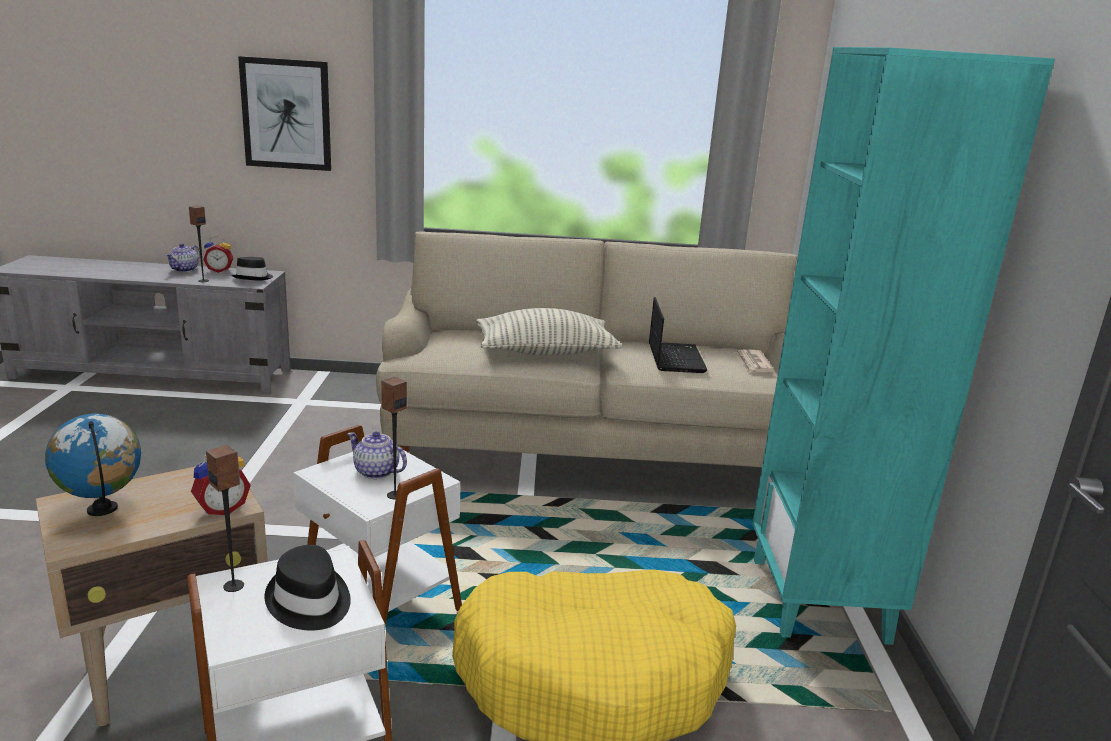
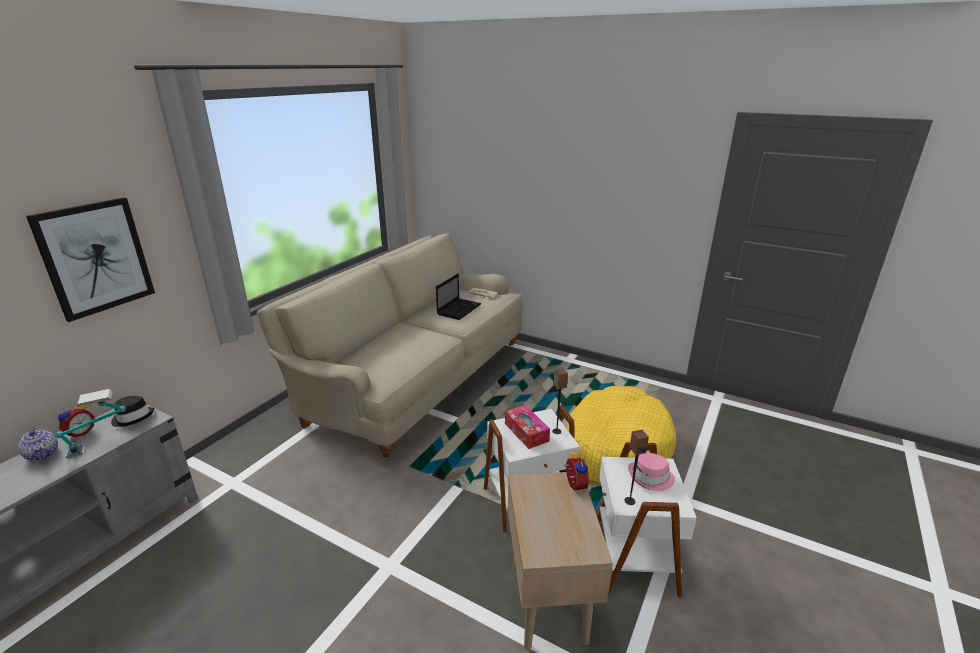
camera: 60 degrees left, 5 degrees up
(103, 509) = (554, 535): globe -> none
(203, 281) = (101, 446): speaker -> table lamp
(309, 602) = (651, 477): black hat -> pink hat
(375, 472) = (526, 432): teapot -> tissue box
(545, 352) = (417, 340): pillow -> none
(675, 358) = (459, 309): laptop -> laptop turned 90 degrees clockwise
(820, 600) = (592, 373): turquoise bookcase -> none

